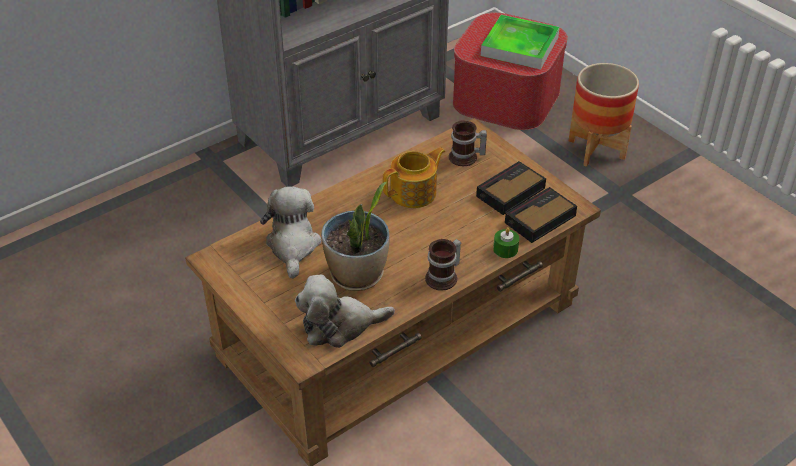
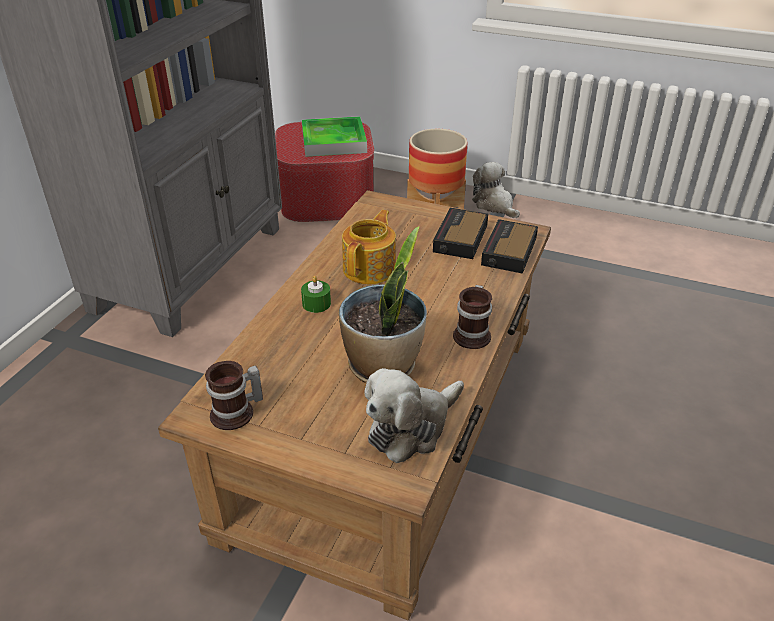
camera: 30 degrees left, 5 degrees down
(293, 246) = (284, 364): plush toy -> plush toy (494, 205)
(466, 158) = (391, 224): mug -> mug (237, 414)
(505, 249) = (505, 287): green candle -> green candle (316, 303)

